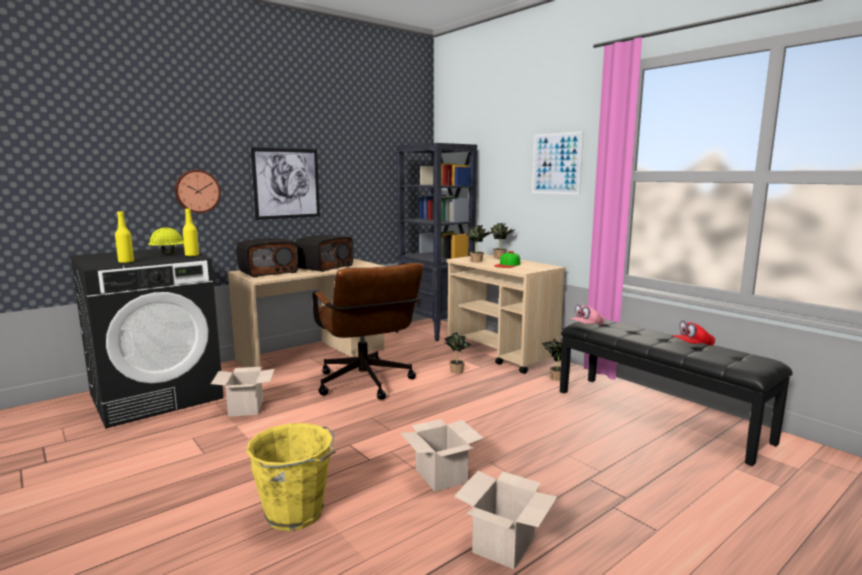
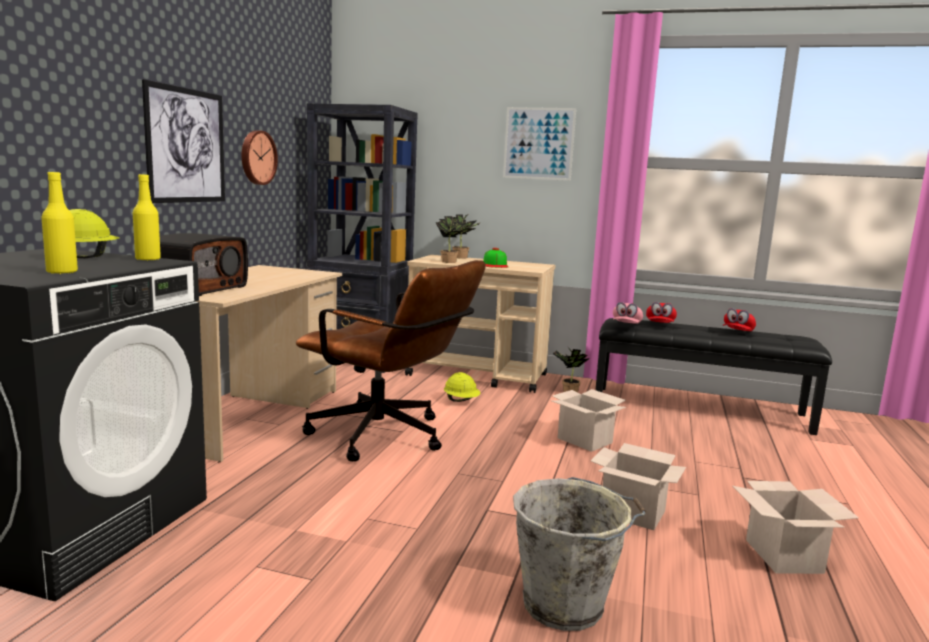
camera: 35 degrees left, 0 degrees up
(197, 191) = (68, 147): wall clock -> wall clock (257, 157)
(246, 408) = (270, 504): cardboard box -> cardboard box (586, 440)
(296, 514) = (566, 605): yellow bucket -> grey bucket
(325, 267) = (263, 277): radio -> none
(456, 370) = (461, 401): potted plant -> yellow hard hat
(623, 329) = (660, 325): none -> red cap

